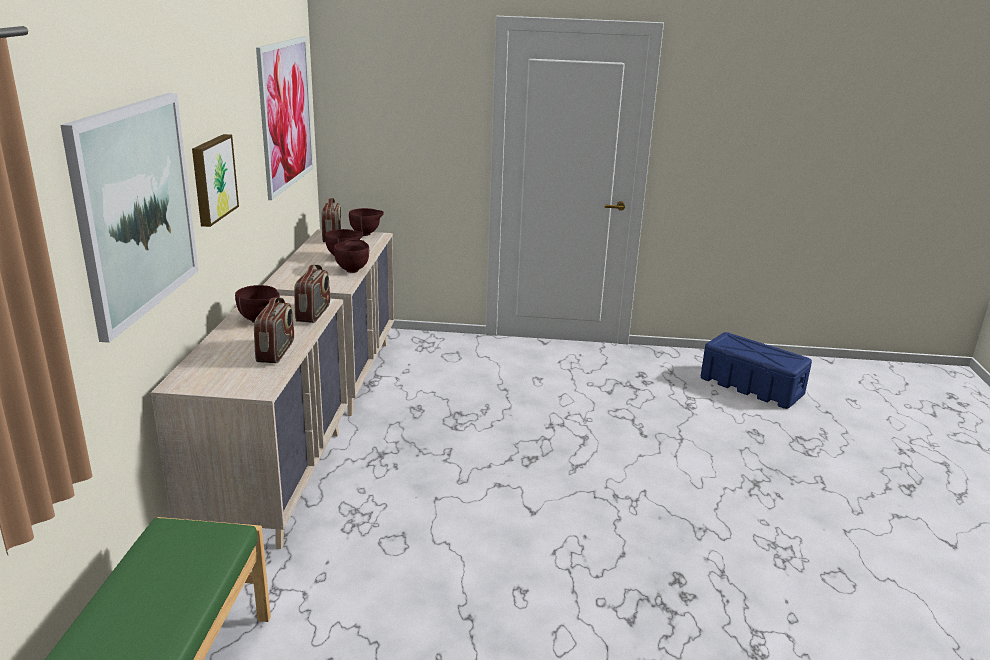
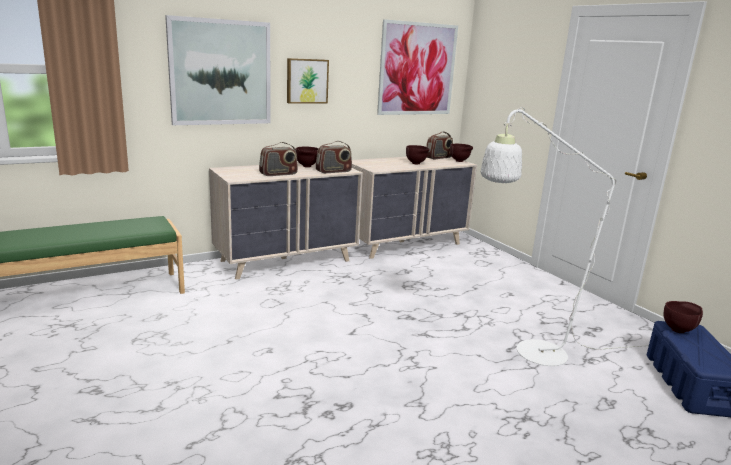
camera: 55 degrees right, 5 degrees down
(353, 270) = (404, 167): brown bowl -> brown bowl (679, 330)
(657, 428) = (529, 353): none -> white floor lamp

